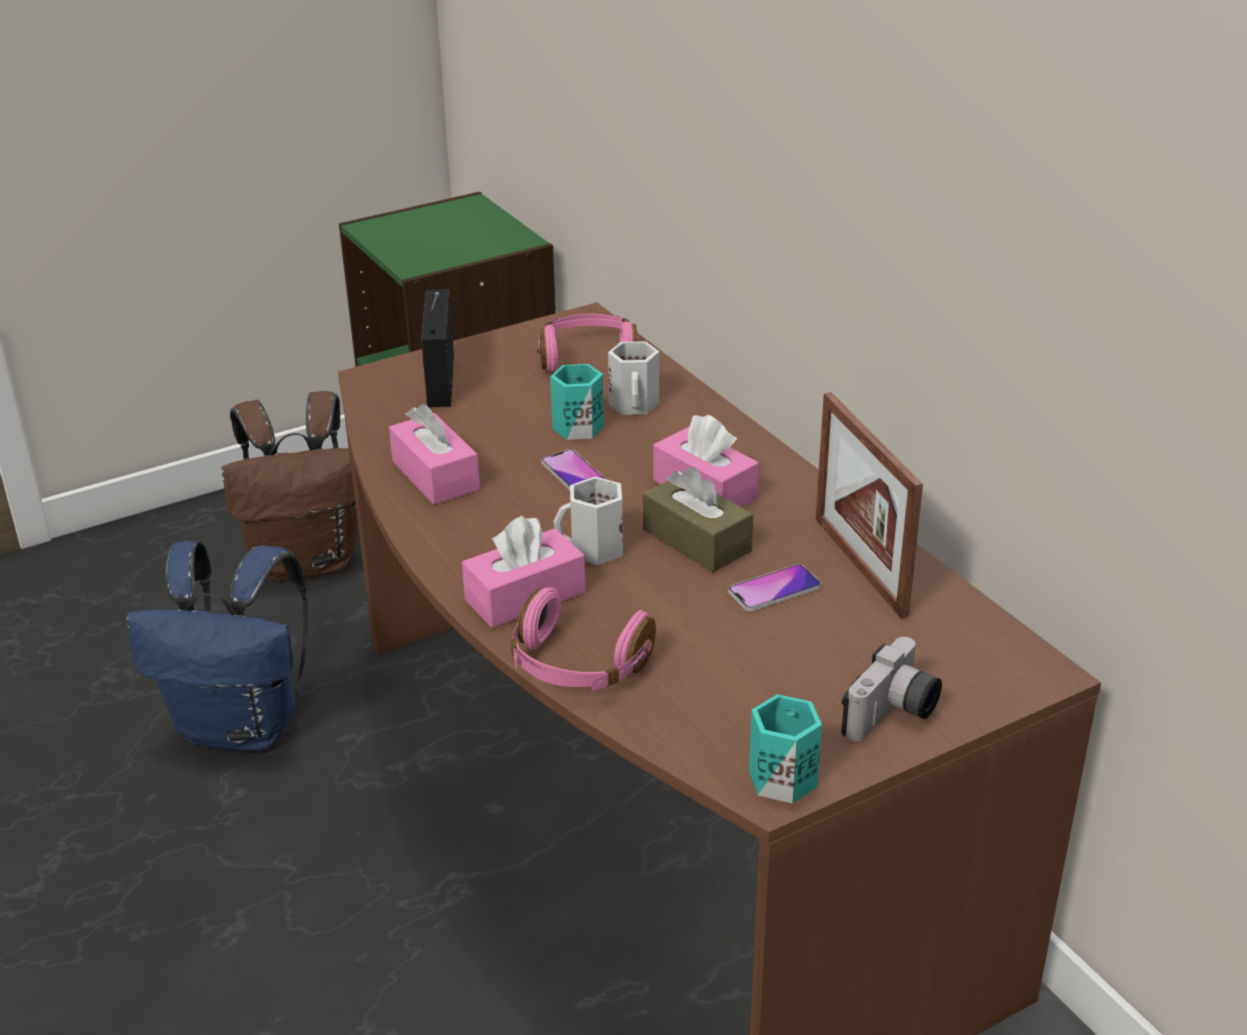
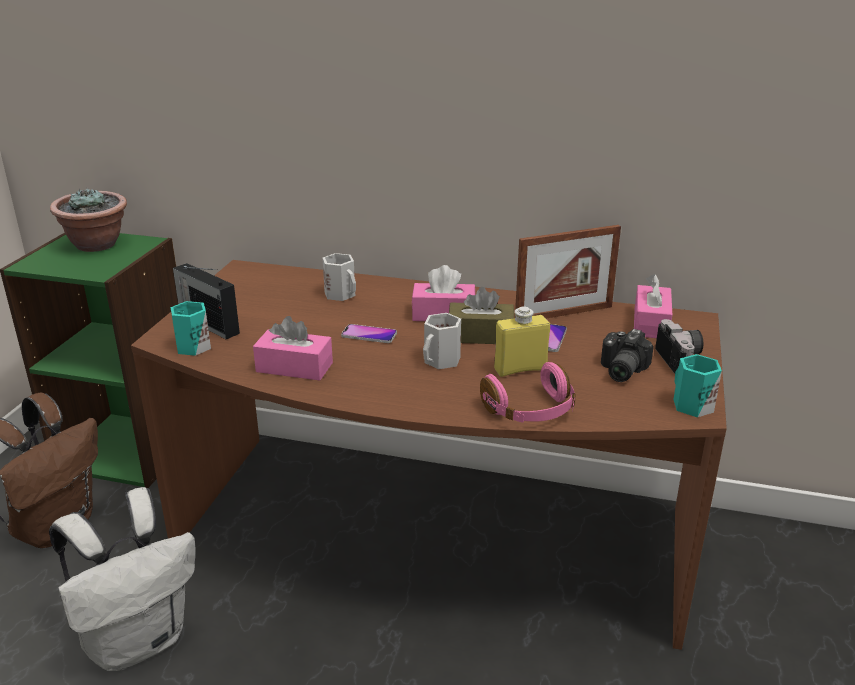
camera: 45 degrees left, 5 degrees down
(243, 727) = (138, 640): blue backpack -> white backpack
(466, 225) = (97, 245): none -> potted plant
(525, 596) = (448, 396): pink tissue box -> pink tissue box (650, 323)
(576, 426) = (329, 315): turquoise mug -> turquoise mug (191, 347)
(588, 357) = (276, 283): pink headphones -> none
(662, 609) = (520, 369): none -> yellow bottle
(781, 680) = (619, 370): none -> camera
(860, 566) = (564, 314): picture frame -> picture frame turned 45 degrees counterclockwise

